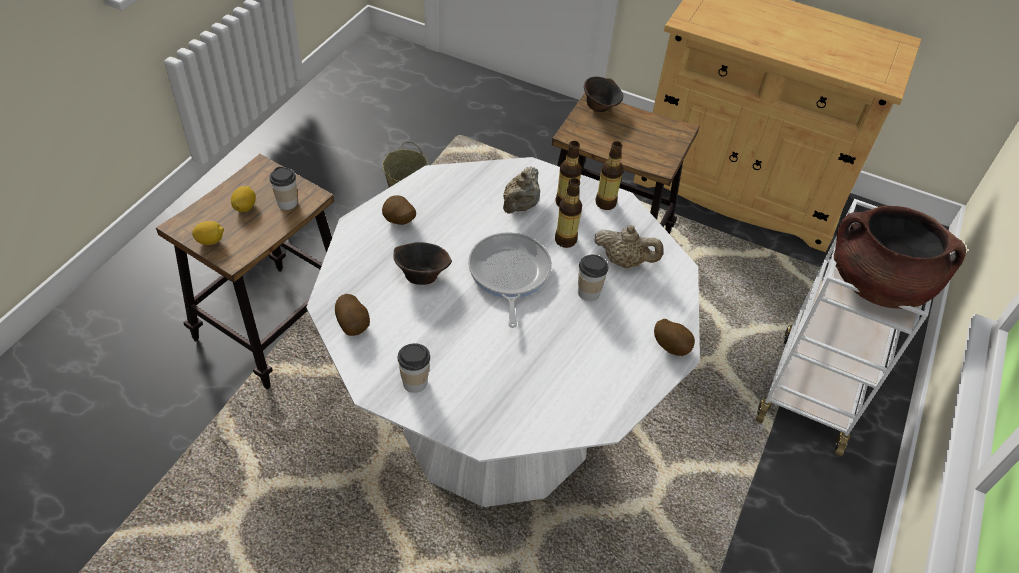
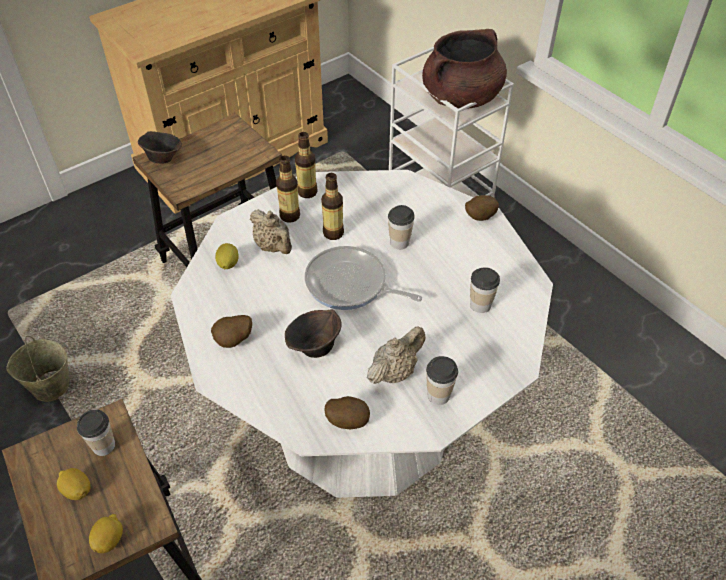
camera: 60 degrees left, 0 degrees up
(479, 185) = (228, 264): none -> lemon
(546, 384) = (480, 305): none -> cup
(624, 261) = (379, 207): beige teapot -> beige teapot (395, 371)

